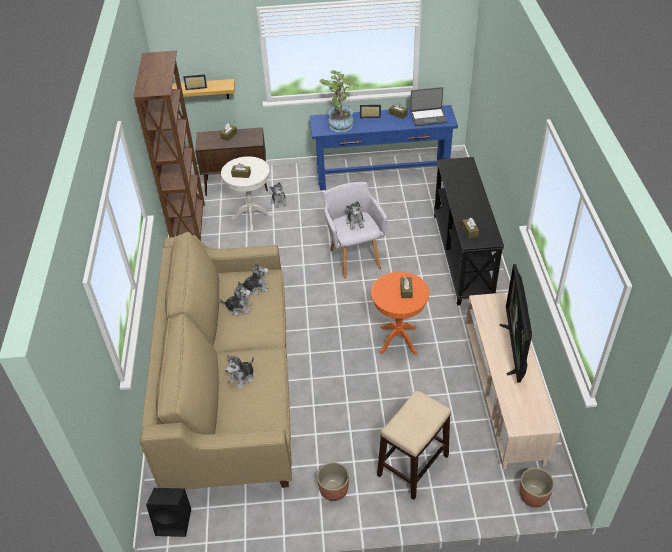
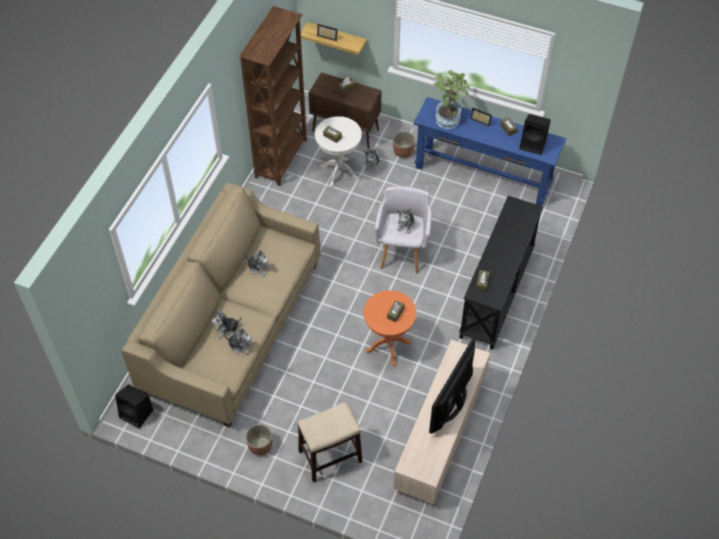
camera: 25 degrees right, 10 degrees up
(256, 287) = (282, 255): plush toy -> plush toy (240, 345)
(428, 117) = (533, 144): laptop -> black speaker
(533, 496) = (404, 524): planter -> planter (403, 152)

